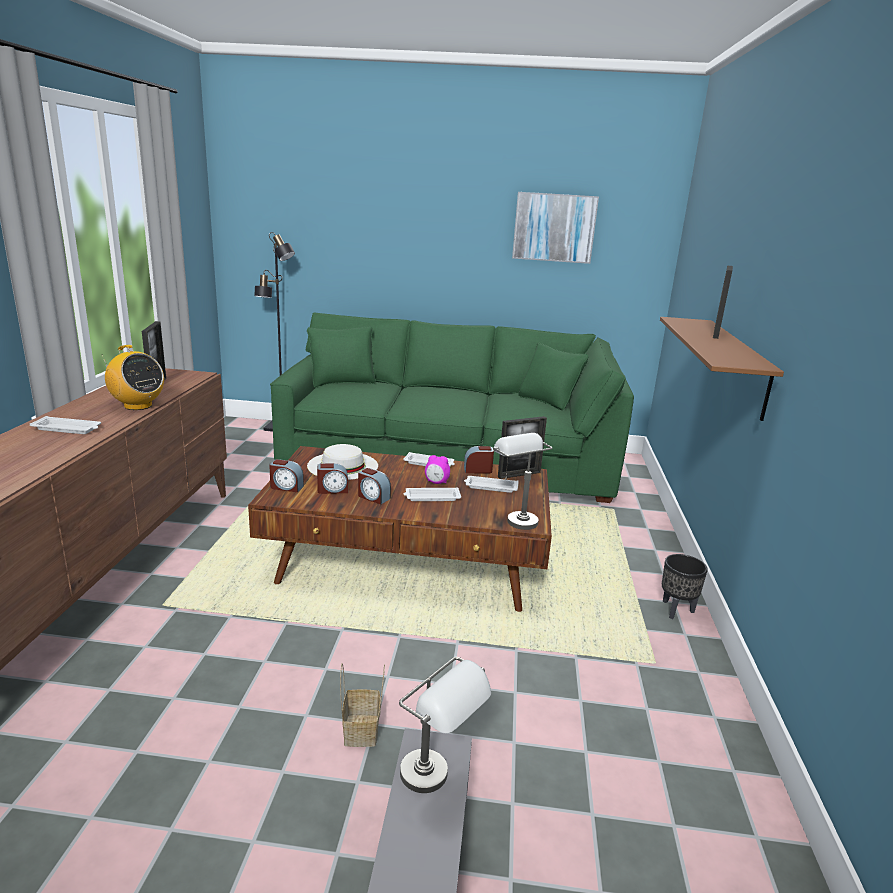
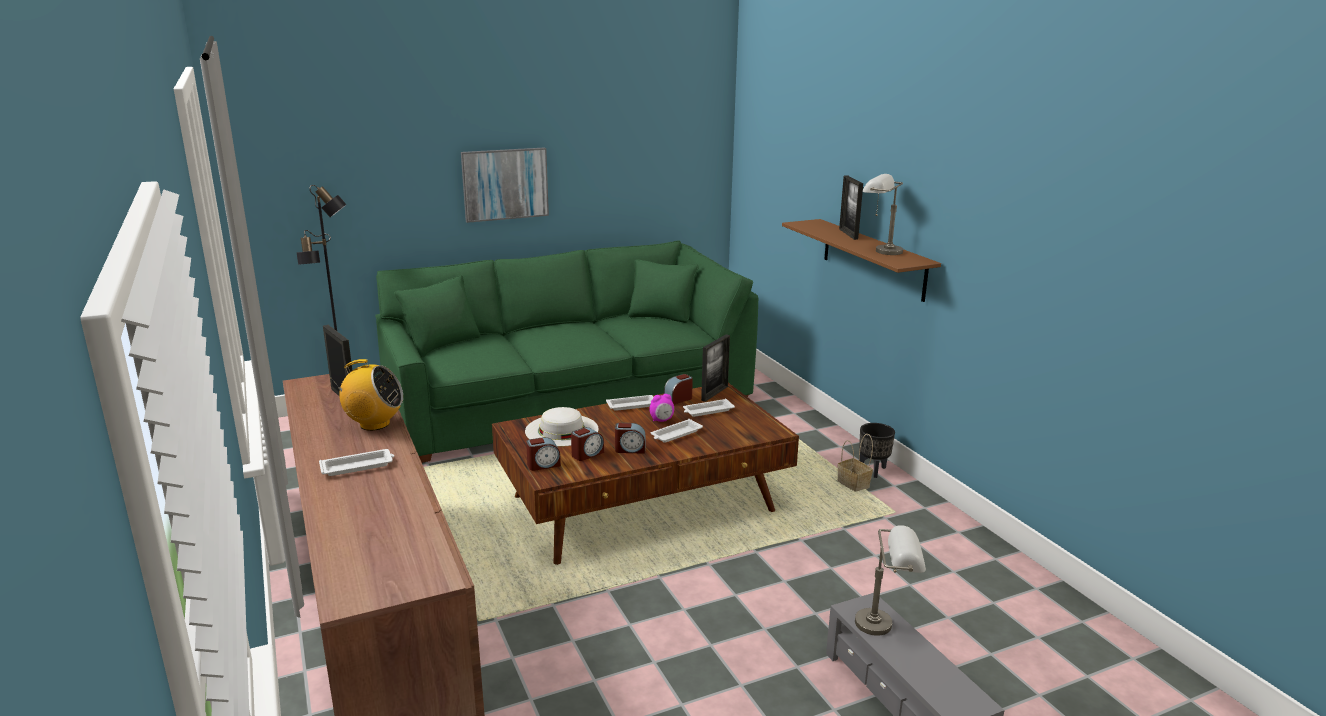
camera: 30 degrees left, 0 degrees up
(362, 731) = (762, 637): basket -> basket (854, 485)
(515, 517) = (757, 430): grey table lamp -> grey table lamp (879, 250)
(554, 227) = (621, 139): picture -> picture (505, 184)

